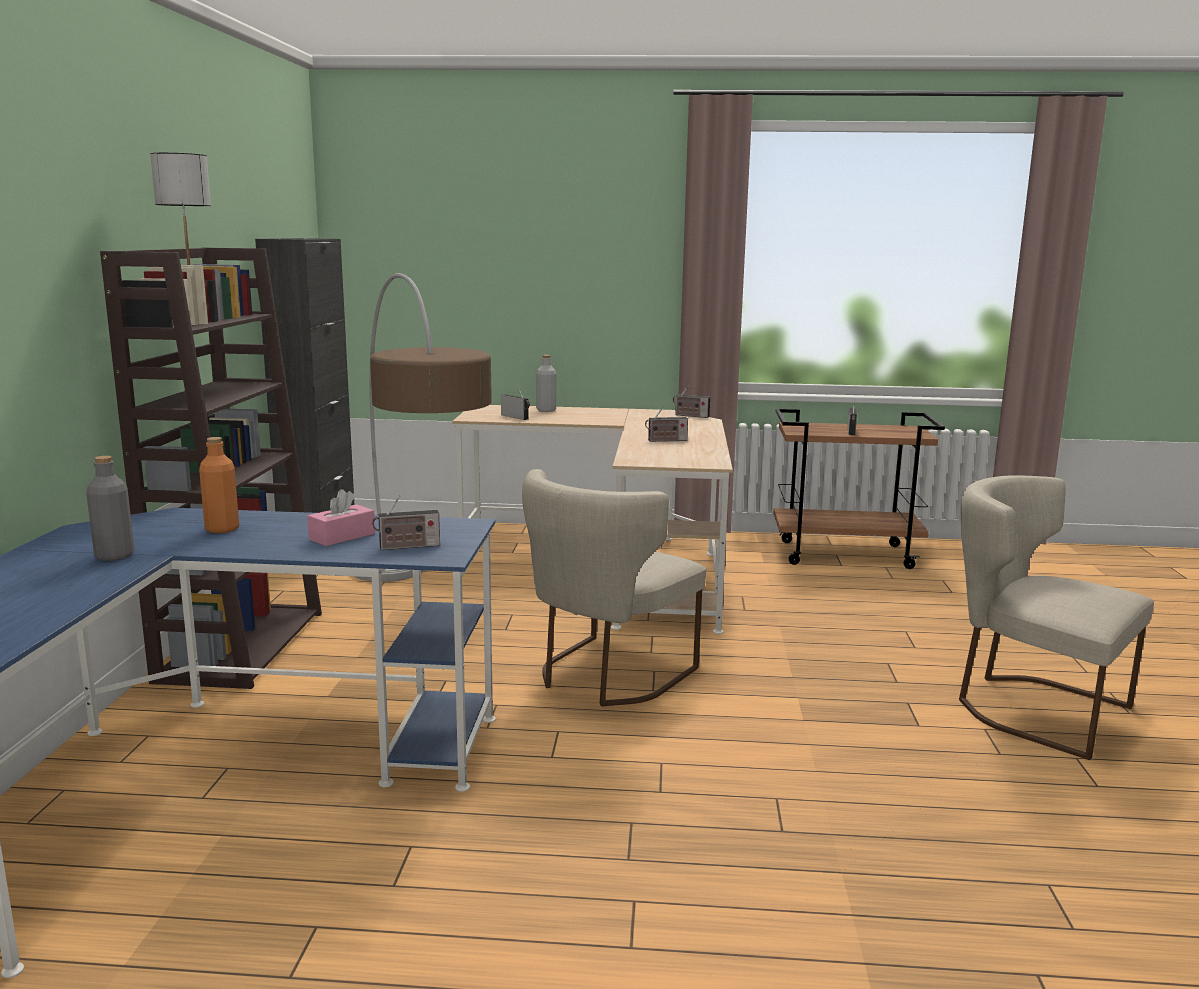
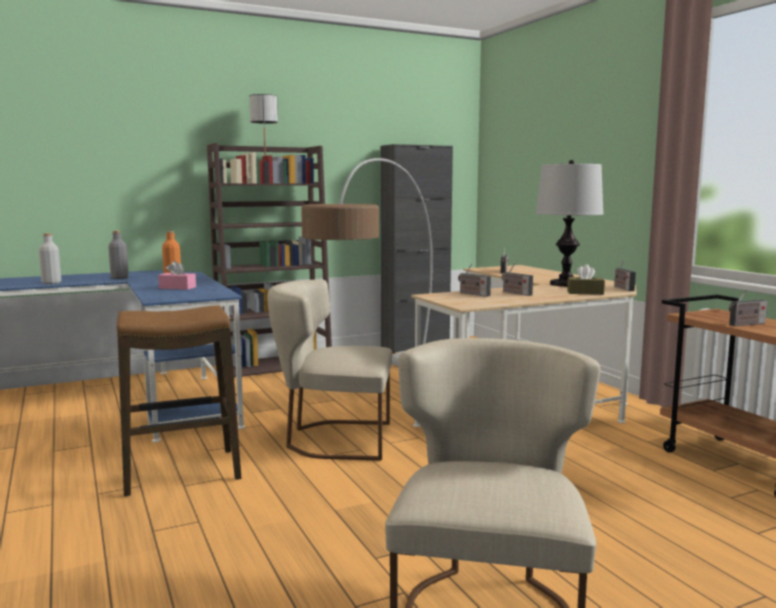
camera: 60 degrees right, 5 degrees down
(406, 547) = (169, 294): radio -> radio (473, 294)
(546, 410) = (542, 272): grey bottle -> grey bottle (51, 283)
(613, 787) = (181, 472): none -> stool
(639, 421) = (566, 284): none -> table lamp
(697, 427) = (585, 292): none -> brown tissue box

